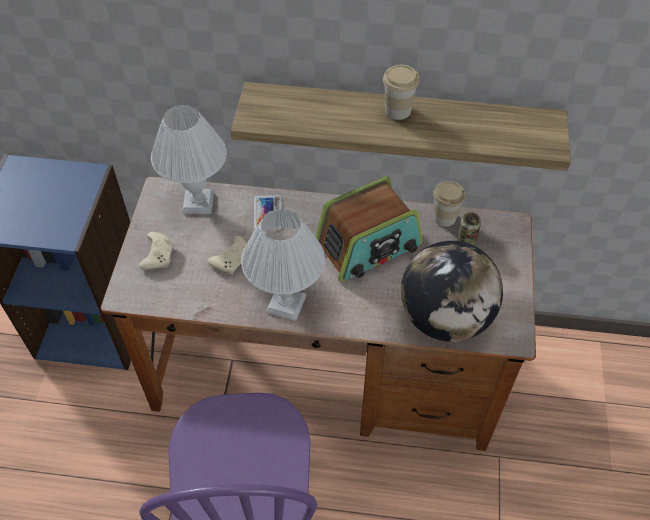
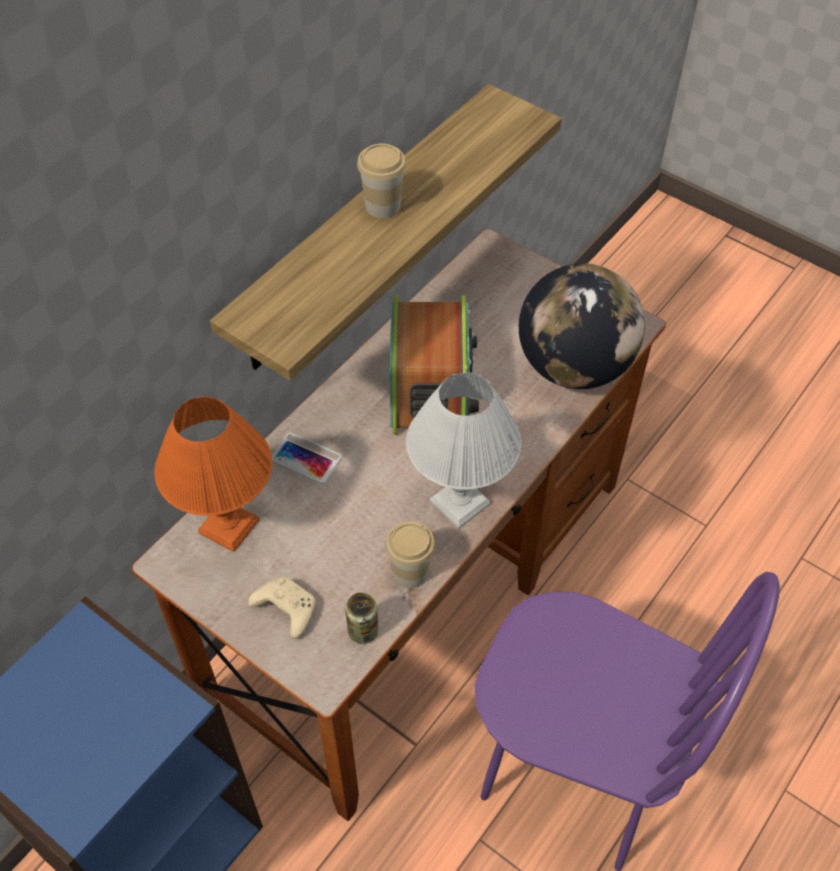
camera: 60 degrees left, 0 degrees up
(199, 203) = (230, 526): white table lamp -> orange table lamp
(233, 260) = (353, 528): beige game controller -> none
(444, 217) = (440, 298): cup -> cup (410, 572)
(466, 241) = (486, 297): can -> can (363, 631)

